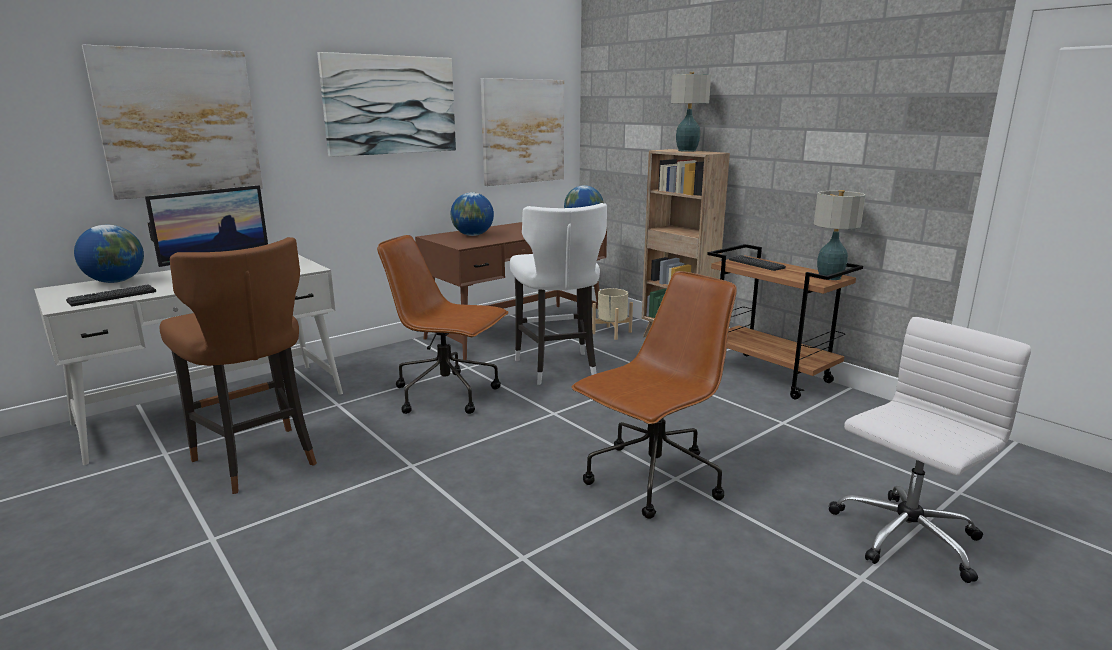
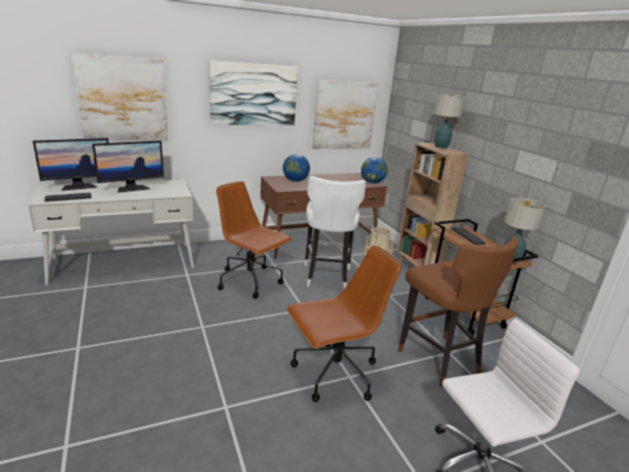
camera: 15 degrees right, 5 degrees up
(116, 281) = (78, 186): globe -> monitor
(257, 459) = (126, 302): brown stool -> brown stool (438, 359)

